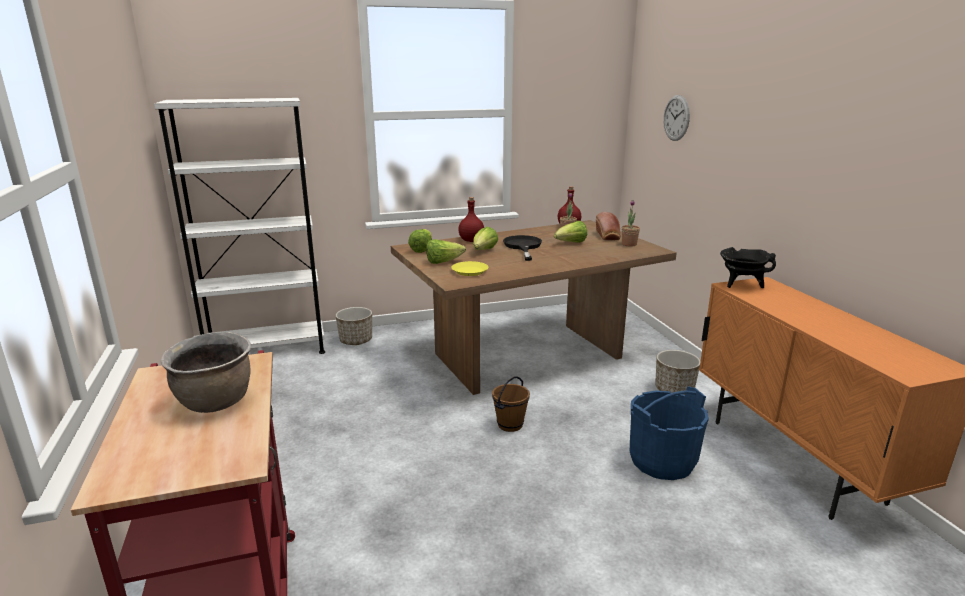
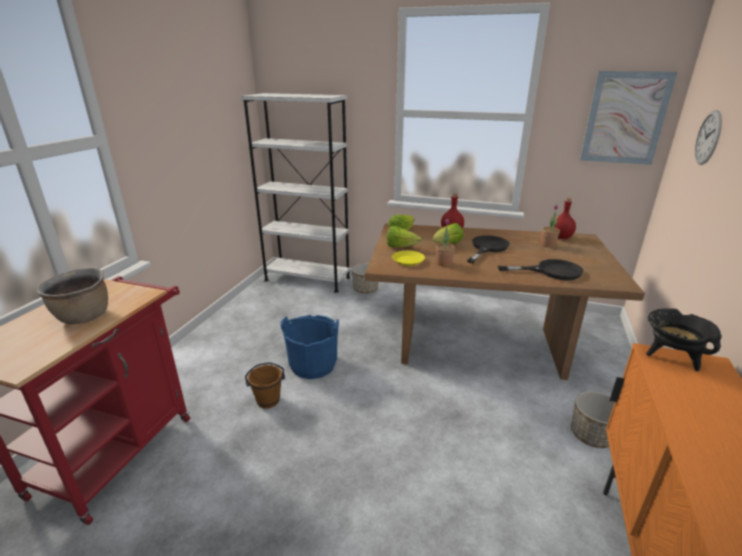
camera: 35 degrees right, 5 degrees up
(509, 425) = (402, 401): brown bucket -> brown bucket (268, 400)
(571, 243) = (538, 255): lettuce -> none
(589, 108) = (625, 118): none -> picture
(597, 253) = (551, 271): none -> black frying pan
(608, 236) = (589, 255): bread -> none
(629, 244) = (599, 270): potted plant -> potted plant (444, 263)
(662, 461) = (501, 502): blue bucket -> blue bucket (313, 365)

